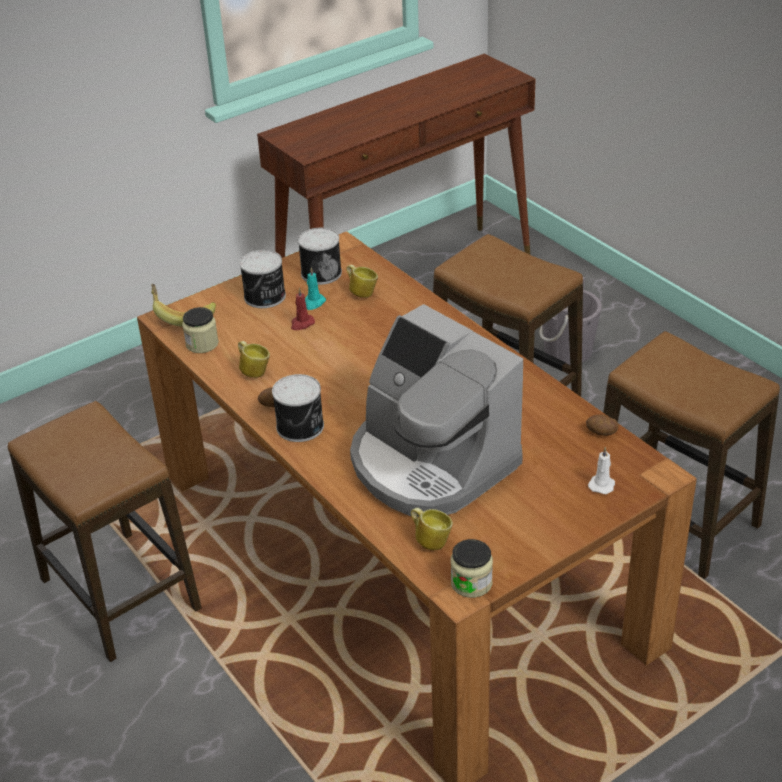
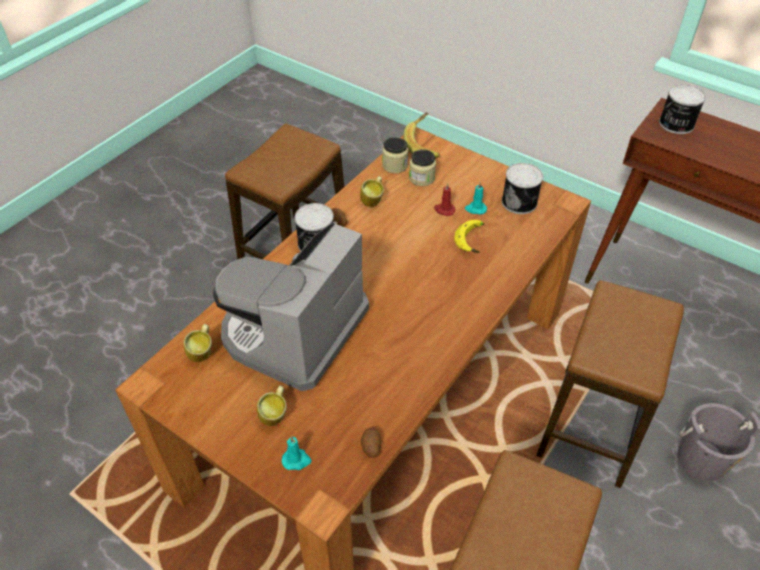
camera: 70 degrees right, 10 degrees up
(265, 297) = (469, 180): can -> can (676, 124)
(359, 315) = (473, 240): none -> banana
(361, 292) = (505, 233): mug -> mug (275, 415)
(471, 583) = (158, 389): jar -> jar (422, 178)
(602, 484) = (297, 460): white candle -> turquoise candle

